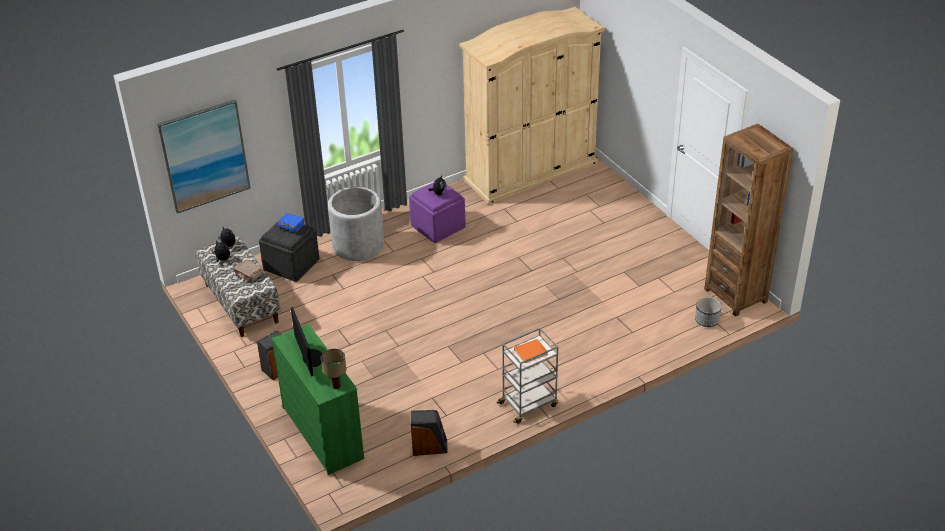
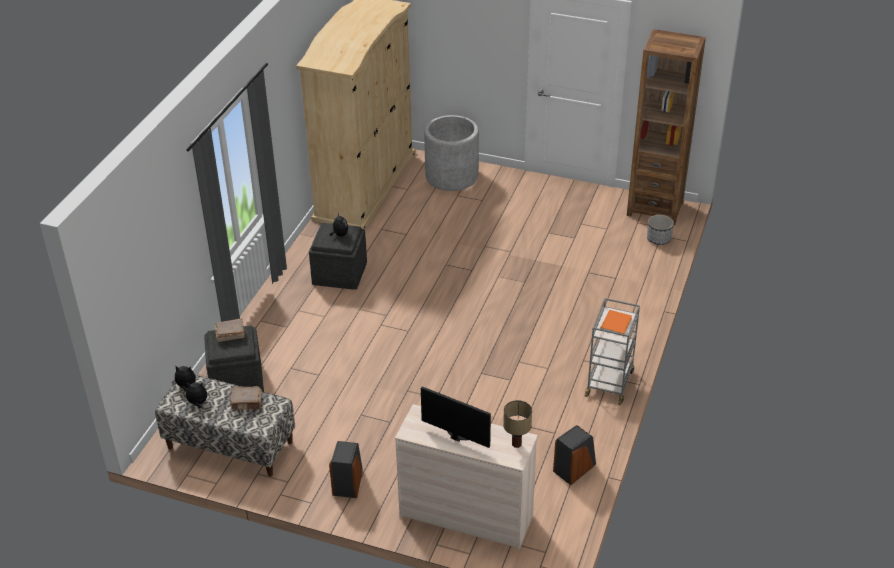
camera: 40 degrees left, 0 degrees up
(205, 156) = (137, 289): picture -> none
(291, 226) = (230, 335): blue book -> brown book
(323, 432) = (466, 515): green dresser -> beige dresser
(358, 245) = (283, 328): grey planter -> grey planter (451, 176)
(438, 226) = (339, 273): purple ottoman -> grey ottoman

